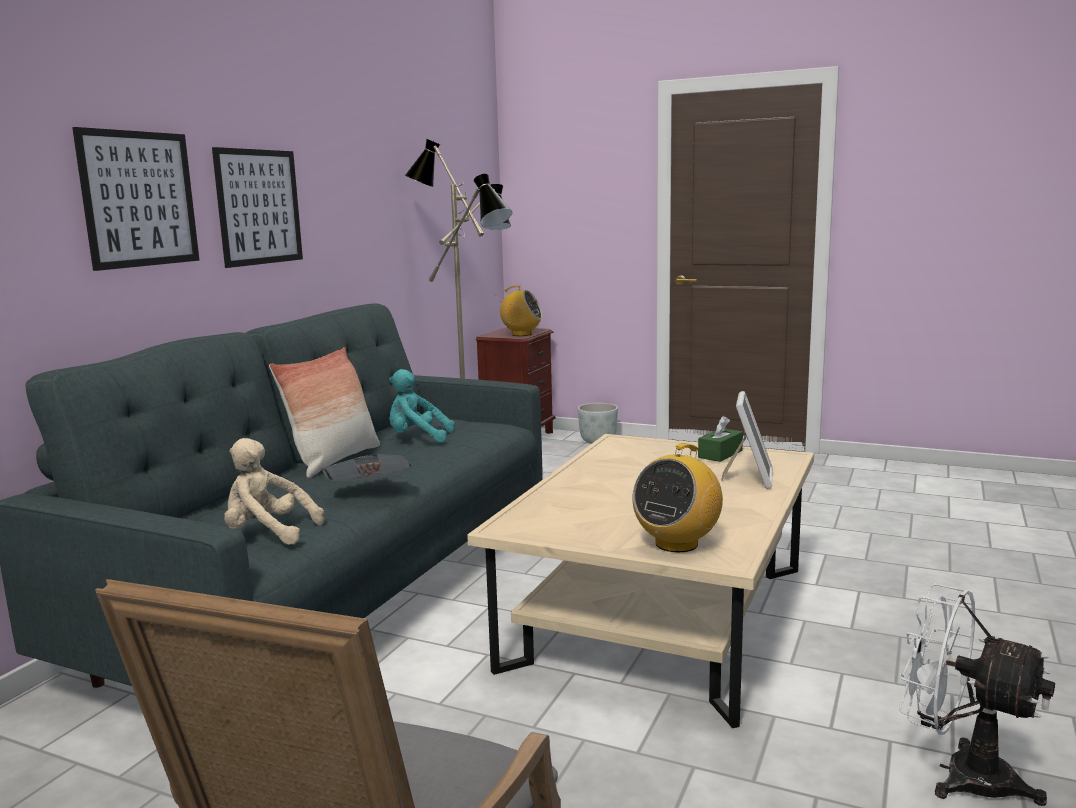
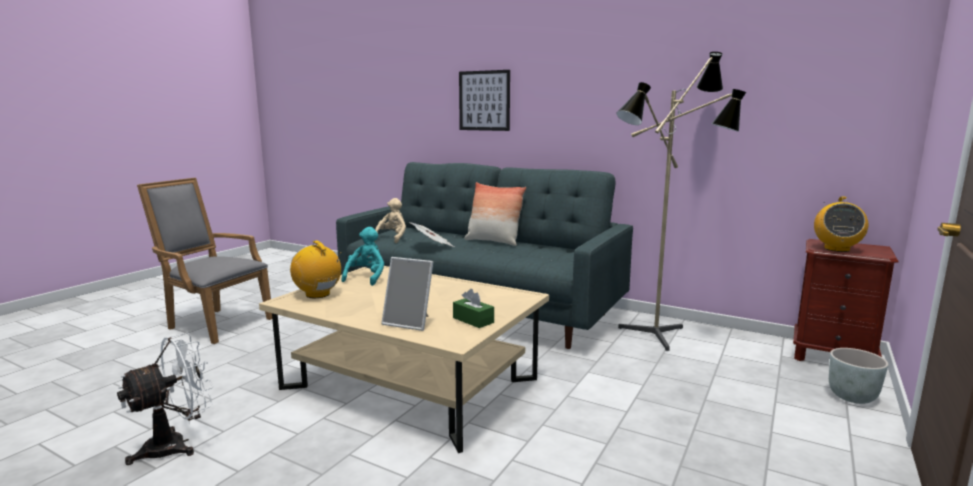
camera: 95 degrees right, 0 degrees up
(259, 207) = (553, 105): picture -> none
(417, 438) = (533, 252): turquoise plush toy -> turquoise plush toy (366, 278)

